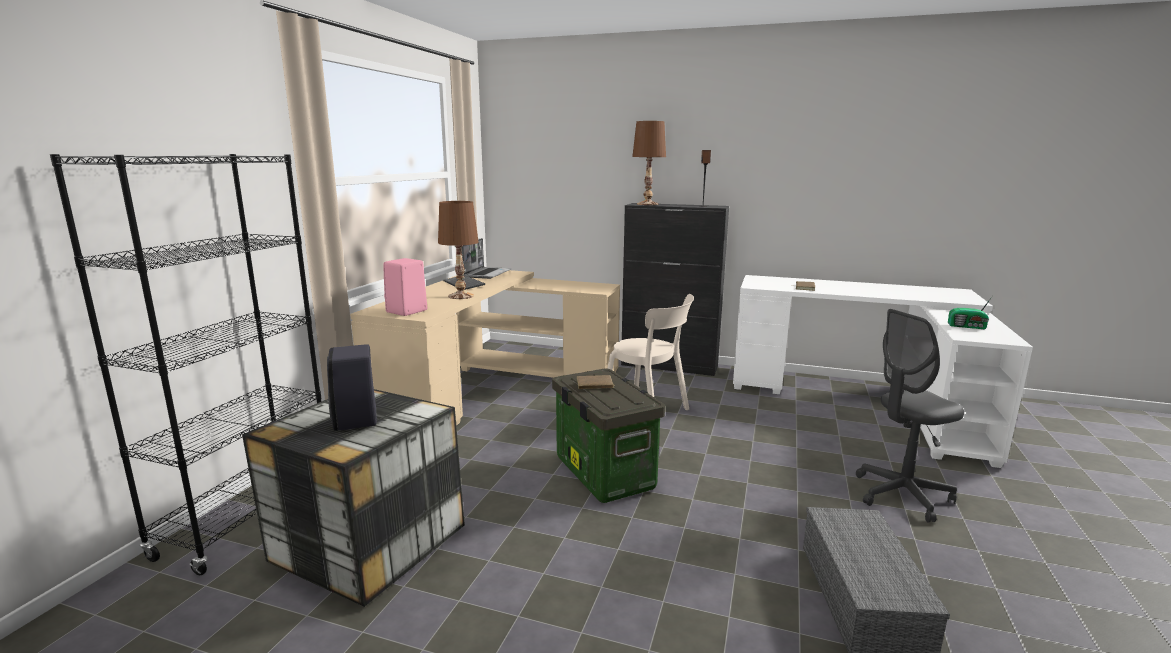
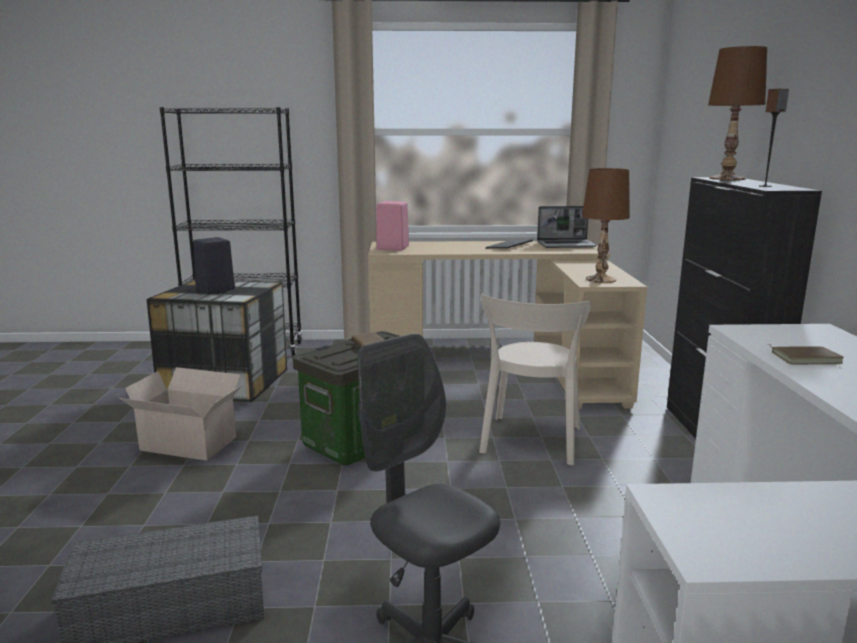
camera: 70 degrees right, 0 degrees up
(460, 296) = (461, 250): brown table lamp -> brown table lamp (600, 279)
(549, 580) = (190, 444): none -> cardboard box
(968, 326) = (782, 513): radio -> none

